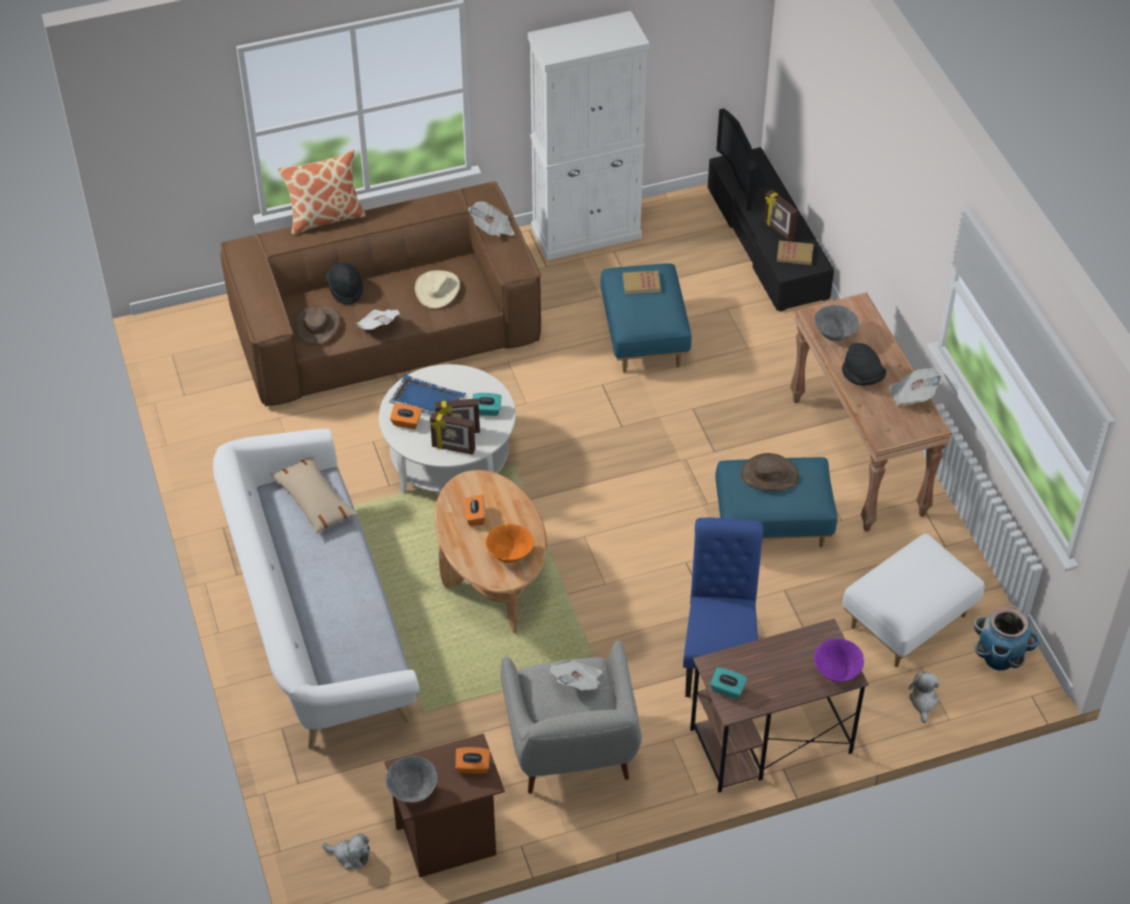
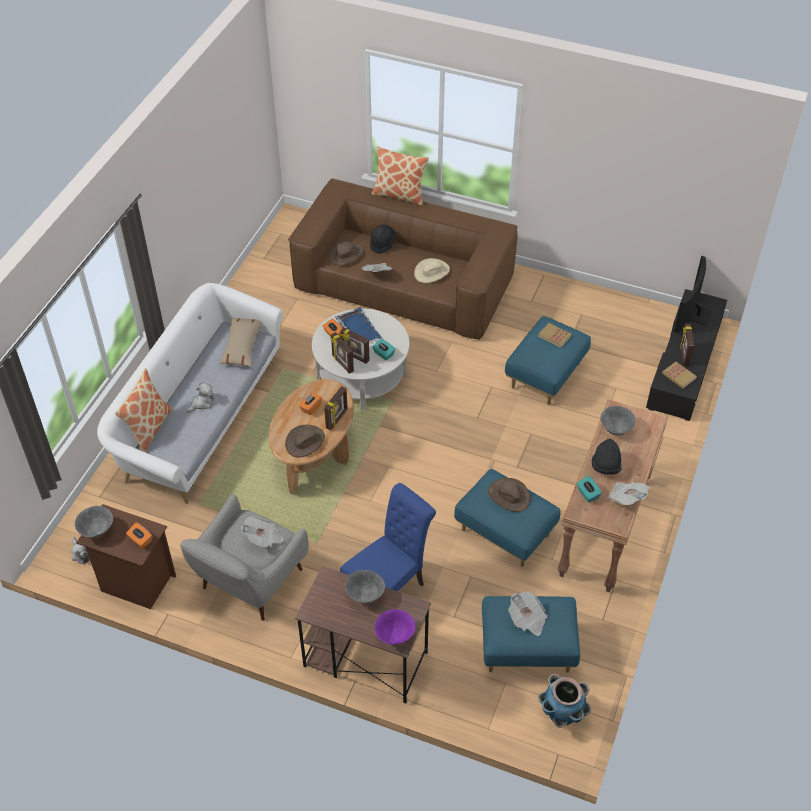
camera: 40 degrees right, 0 degrees up
(311, 658) = (149, 428): none -> pillow
(492, 229) = (484, 251): newspaper -> newspaper (527, 619)
(509, 555) = (305, 441): orange bowl -> brown hat
(517, 510) = (337, 419): none -> picture frame
(586, 233) = (576, 295): white cabinet -> none
(727, 689) = (320, 598): turquoise tissue box -> turquoise tissue box (587, 494)
(766, 656) = (365, 595): none -> grey bowl
(907, 620) = (528, 648): white ottoman -> blue ottoman
(923, 702) = (483, 705): plush toy -> plush toy (202, 403)

